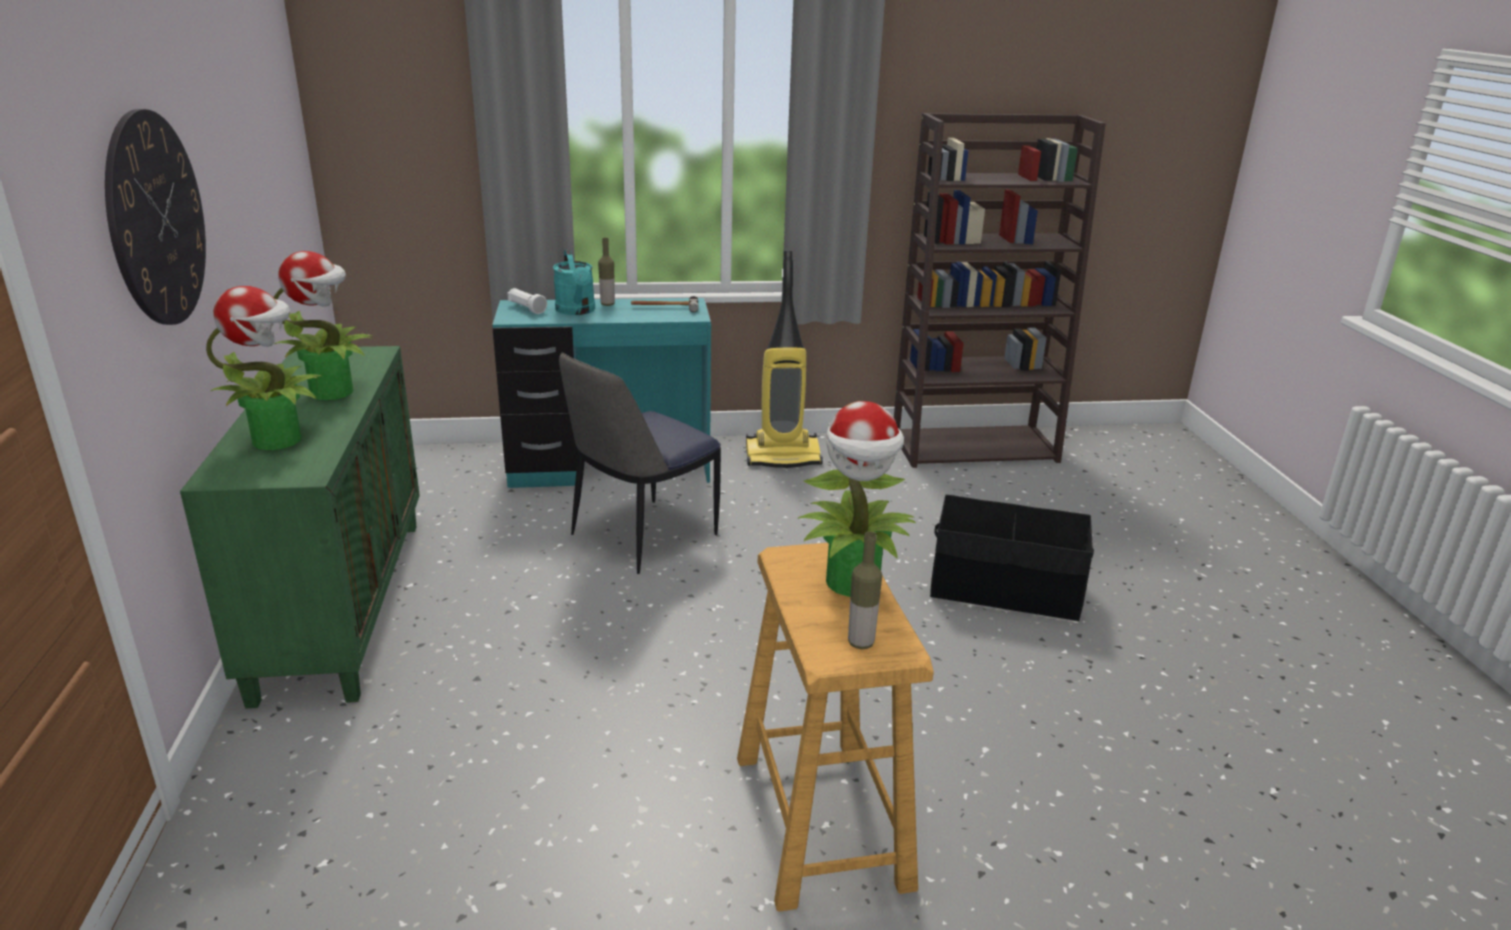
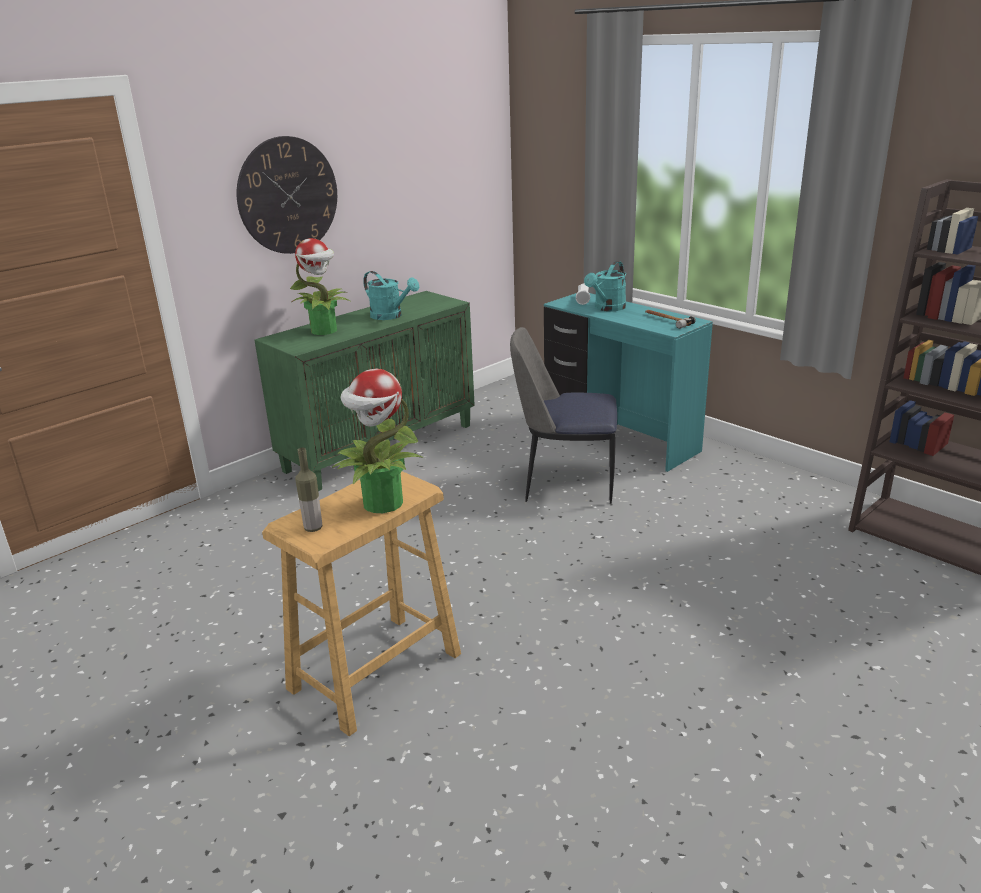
camera: 55 degrees right, 0 degrees up
(333, 392) = (391, 316): potted plant -> turquoise watering can
(607, 304) = (636, 309): bottle -> none
(783, 456) = (754, 478): vacuum cleaner -> none
(1005, 590) = (743, 644): black storage box -> none

